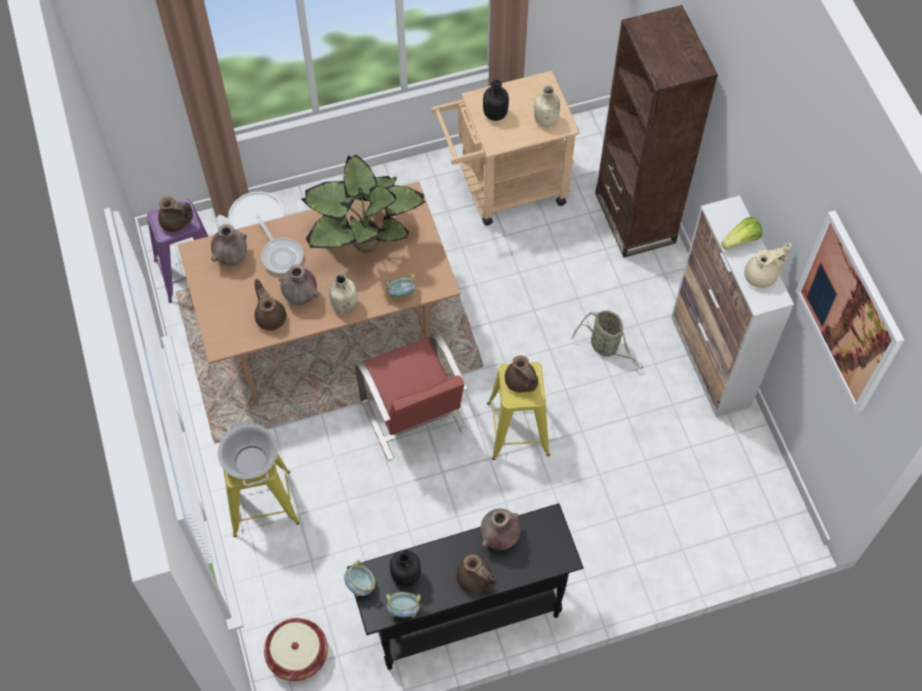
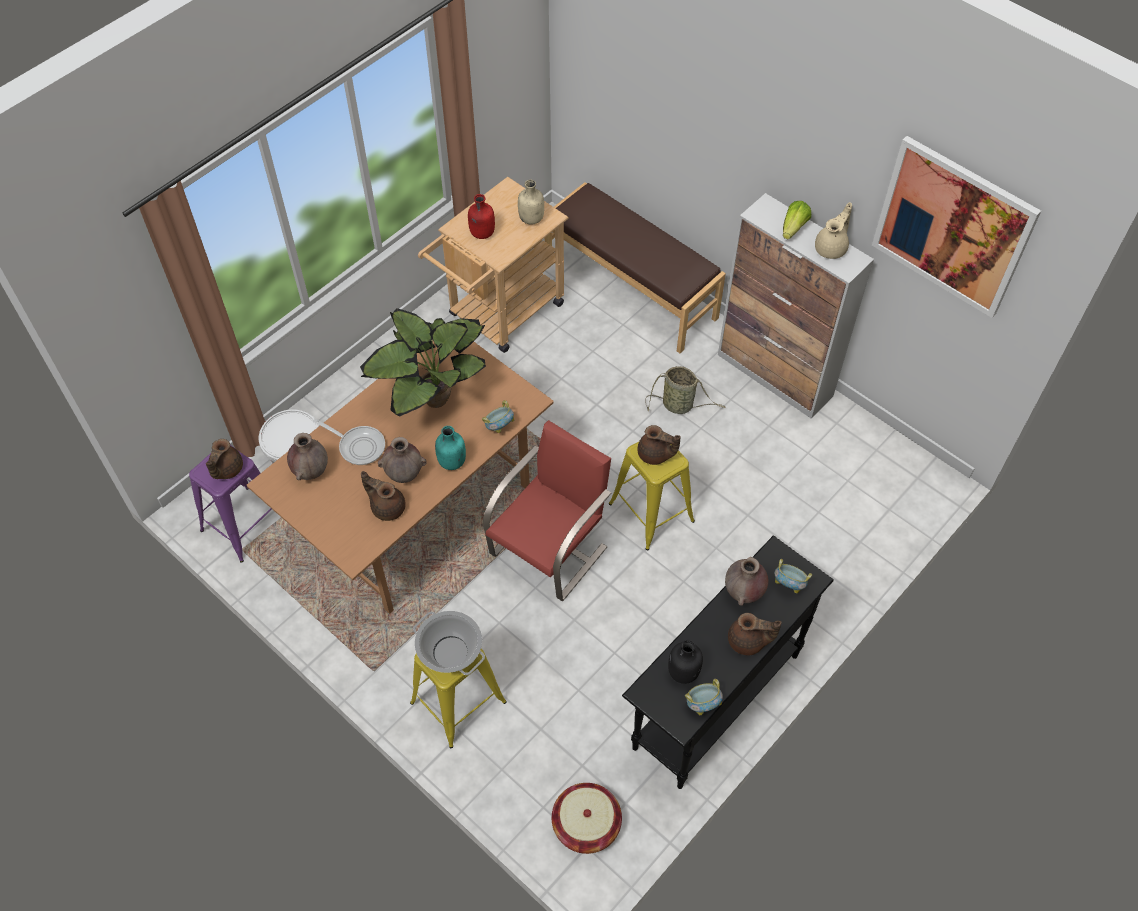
camera: 30 degrees left, 5 degrees down
(176, 223) = (226, 469): brown teapot -> brown teapot turned 120 degrees clockwise
(344, 304) = (451, 461): beige bottle -> turquoise bottle
(361, 585) = (648, 704): bowl -> bowl (789, 584)
(413, 417) = (550, 549): red chair -> red chair turned 90 degrees counterclockwise
(494, 114) = (482, 233): black bottle -> red bottle
(634, 218) = (631, 288): brown bookcase -> brown bench

